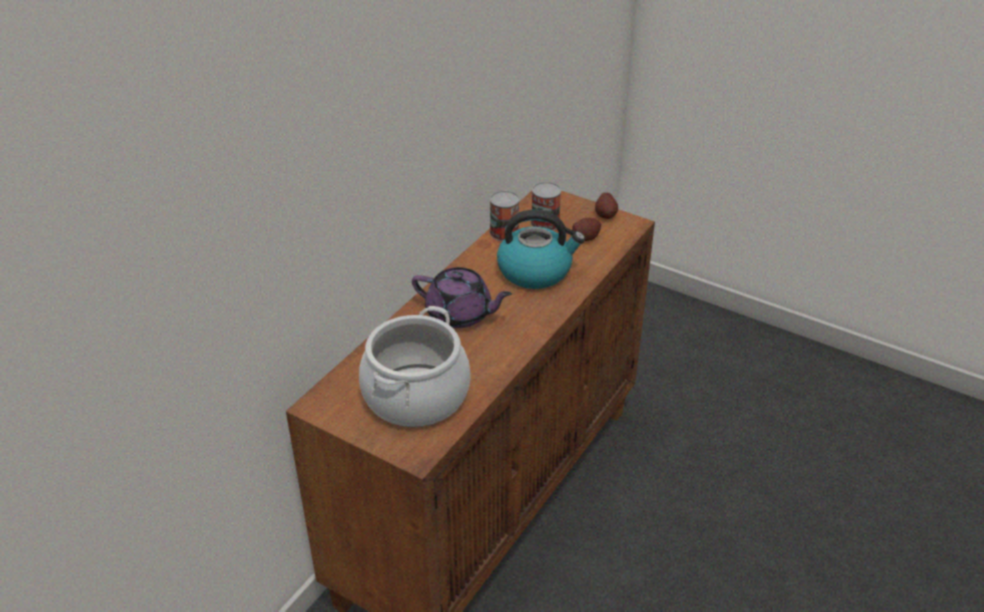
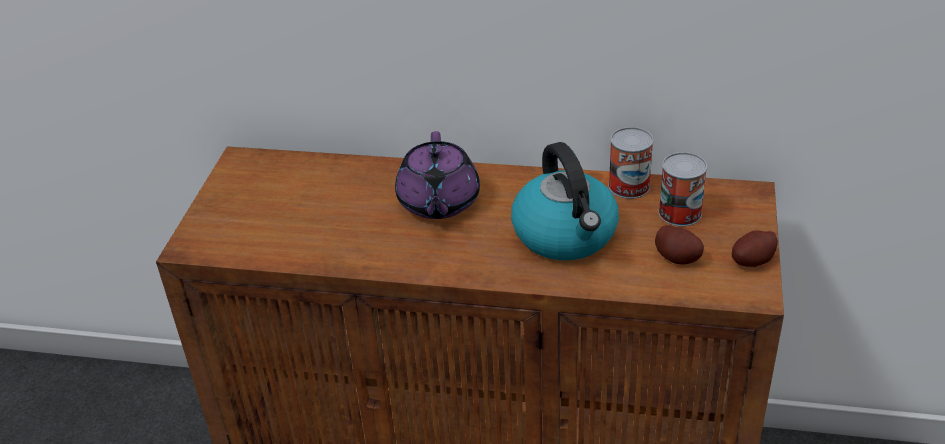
camera: 70 degrees right, 0 degrees up
(415, 396) = (280, 216): cooking pot -> none

